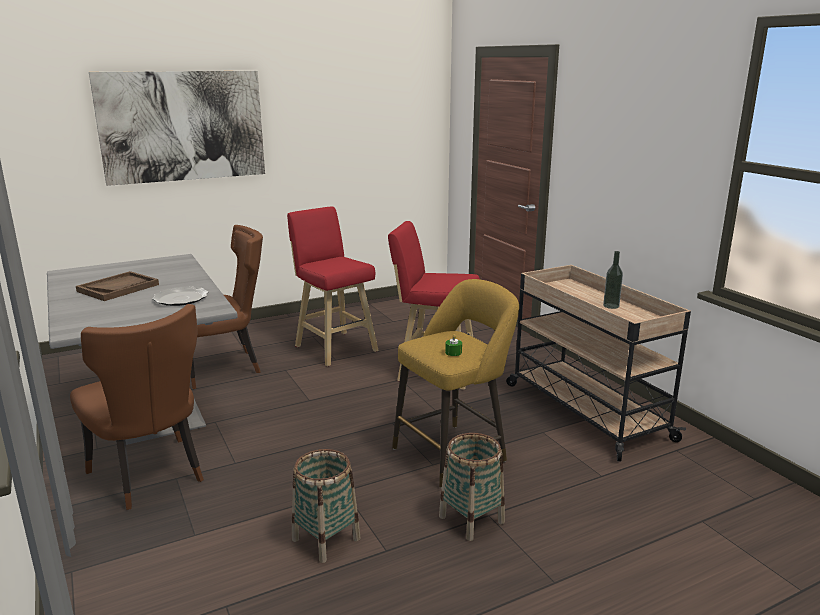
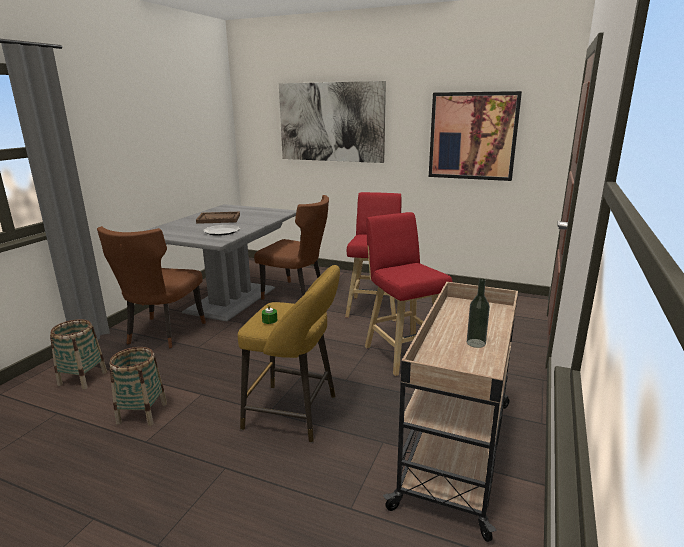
camera: 50 degrees right, 0 degrees up
(362, 133) = (472, 136): none -> picture
(471, 519) = (212, 462): basket -> basket (82, 378)

